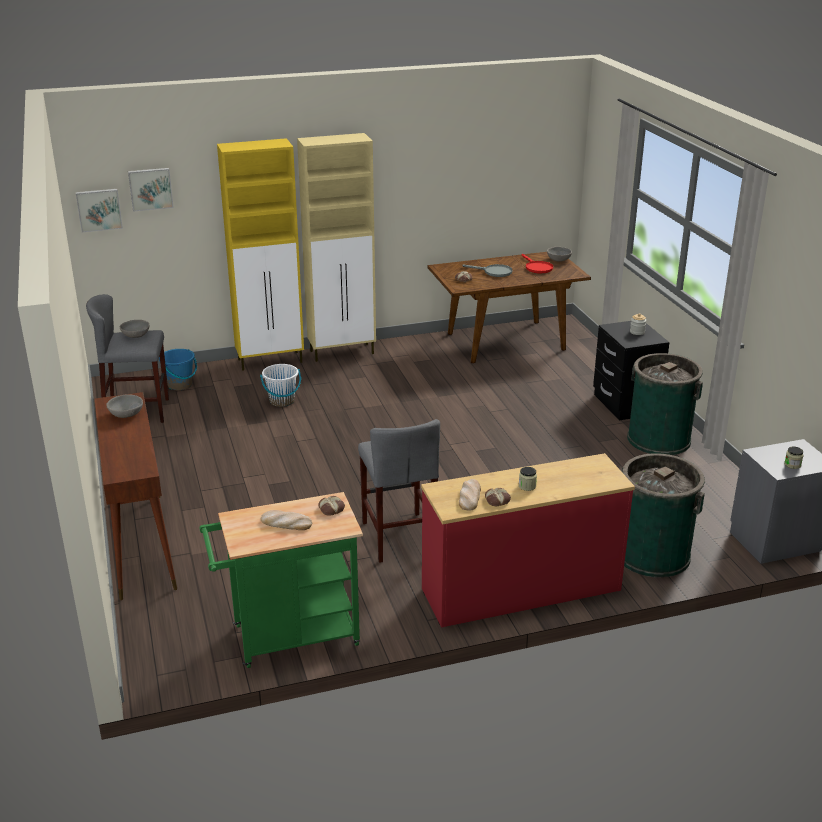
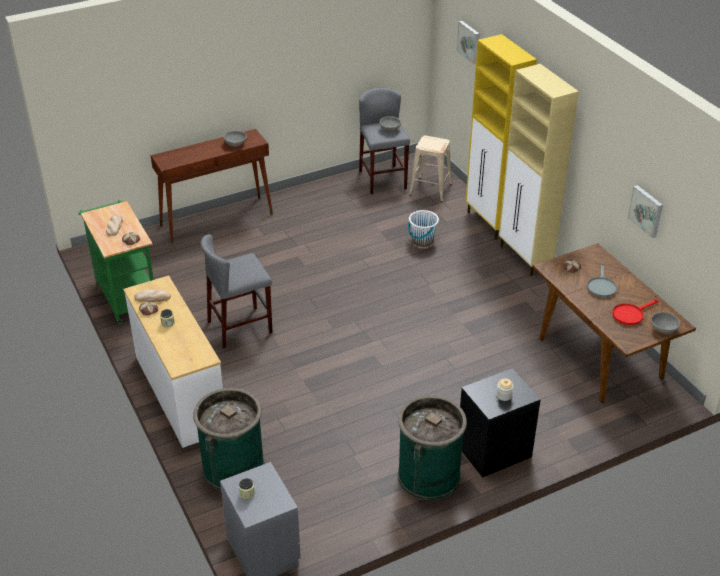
camera: 80 degrees right, 10 degrees up
(99, 209) = (447, 37): picture -> picture (646, 211)
(180, 385) = (430, 189): blue bucket -> beige stool
(521, 590) = (180, 394): red dresser -> white dresser

